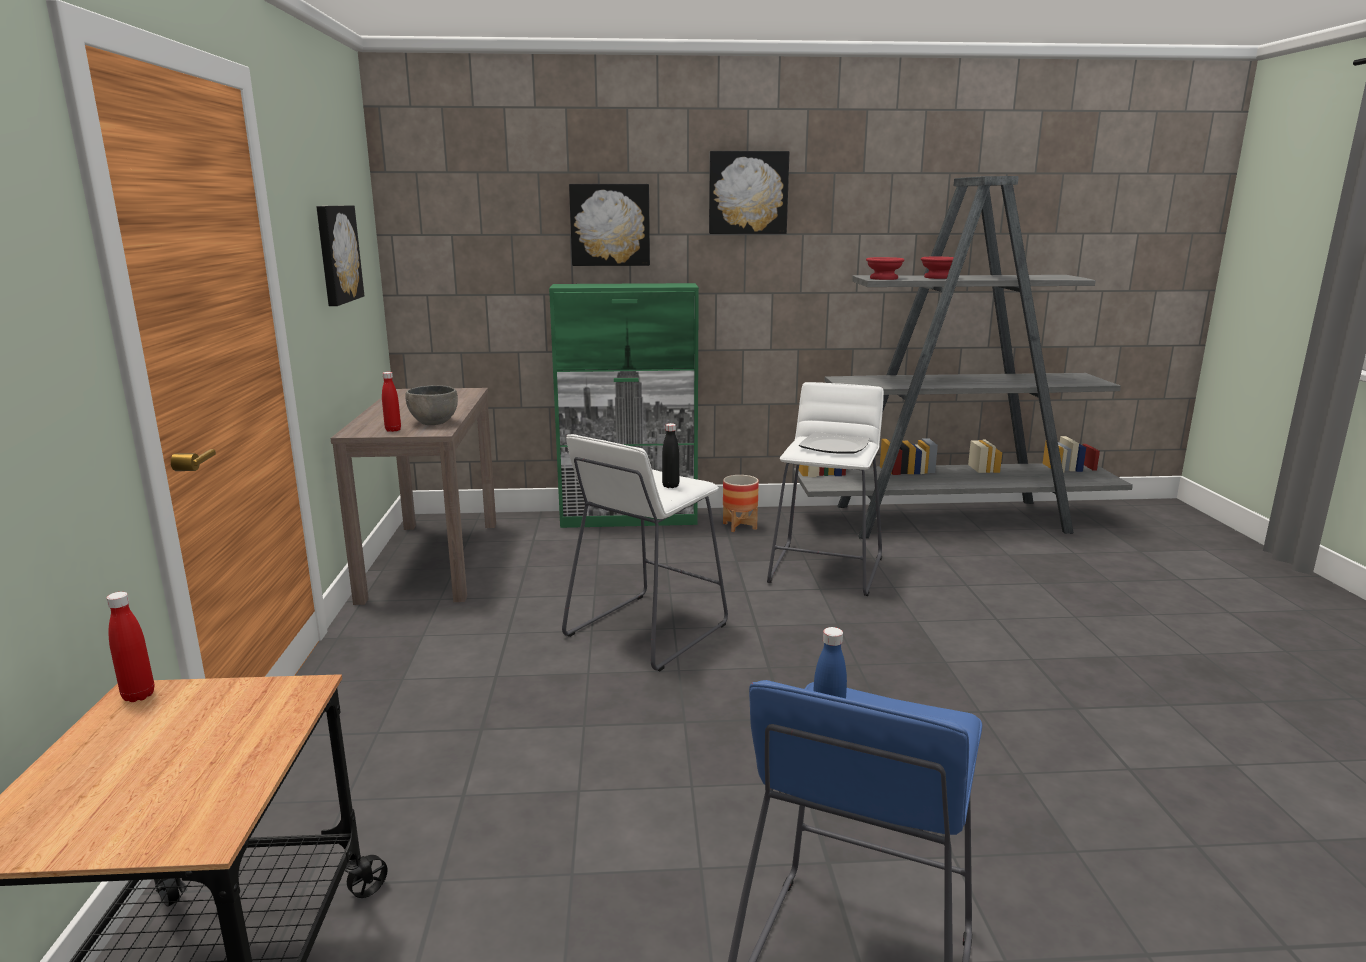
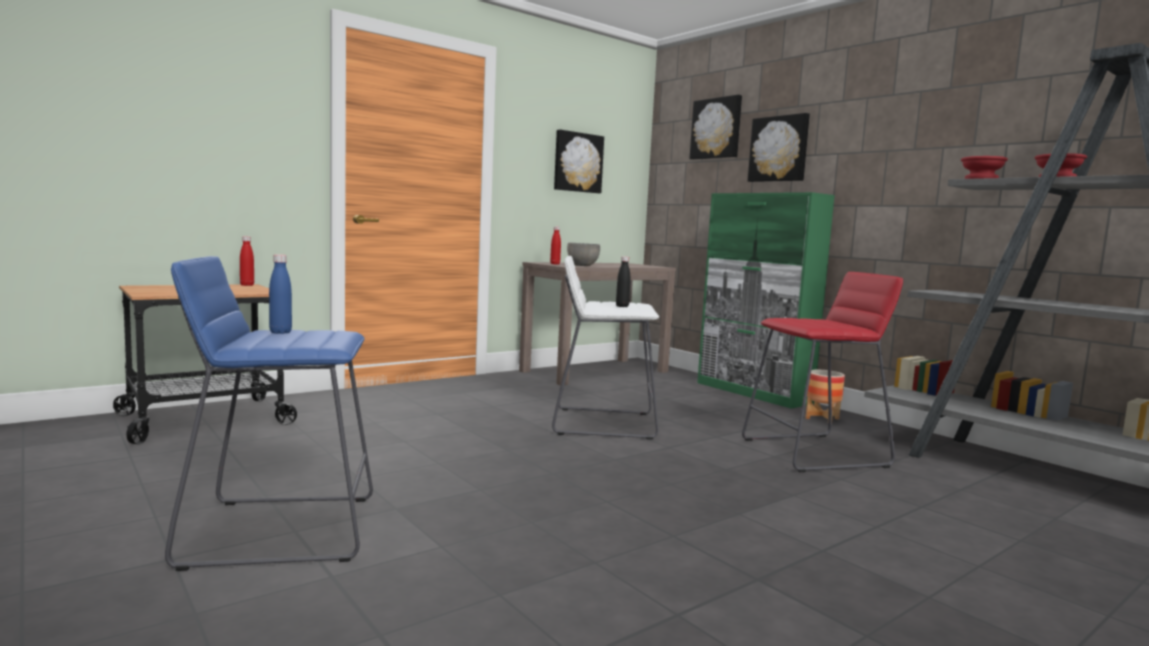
camera: 55 degrees right, 10 degrees down
(748, 193) = (890, 112): picture -> picture (716, 128)
(825, 569) = (814, 453): white stool -> red stool
(834, 447) = (818, 322): plate -> none

